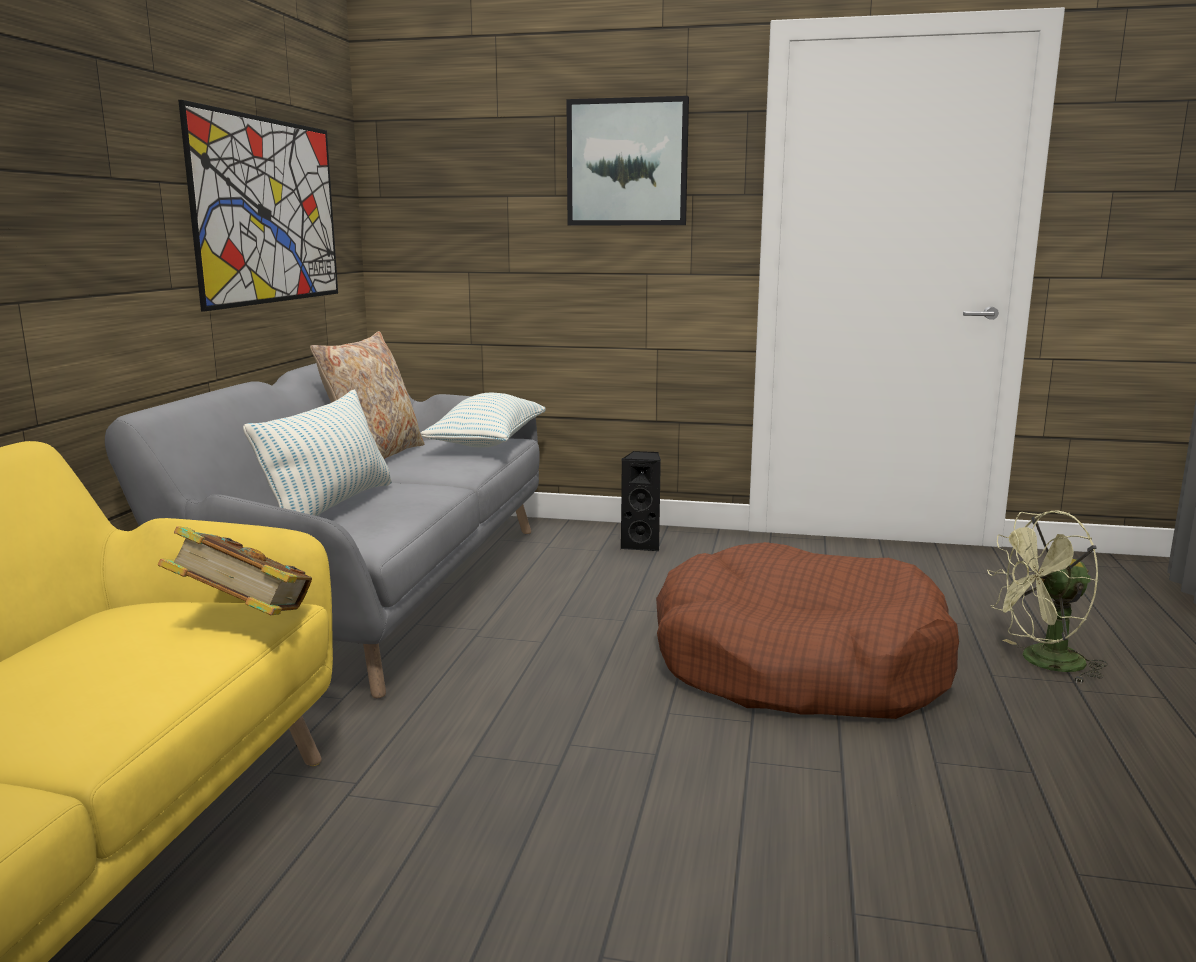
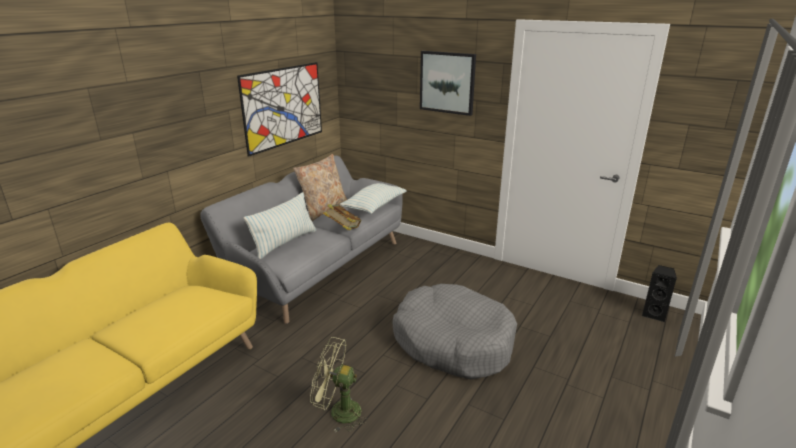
camera: 20 degrees right, 10 degrees up
(244, 621) = (218, 302): book -> book (343, 229)
(642, 545) = (439, 259): black speaker -> black speaker (654, 314)
(798, 665) = (453, 342): brown dog bed -> grey dog bed
(1042, 662) = (563, 365): green fan -> green fan (338, 412)

